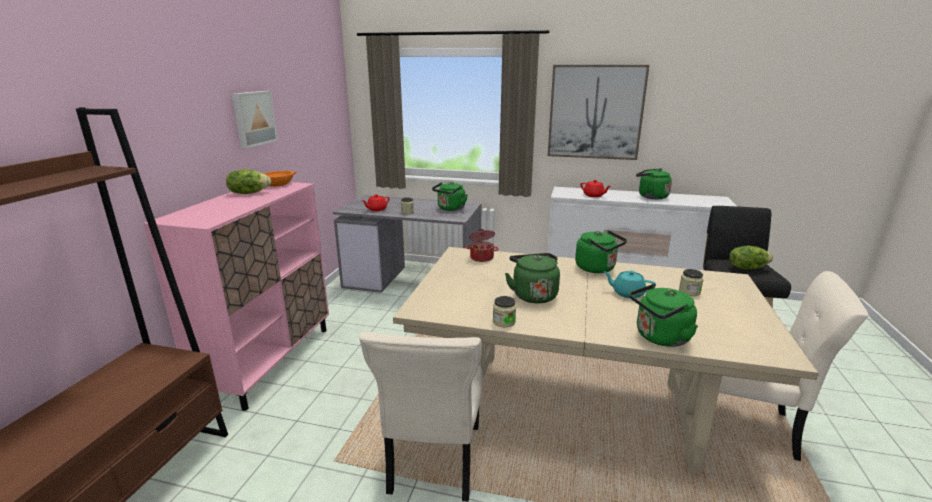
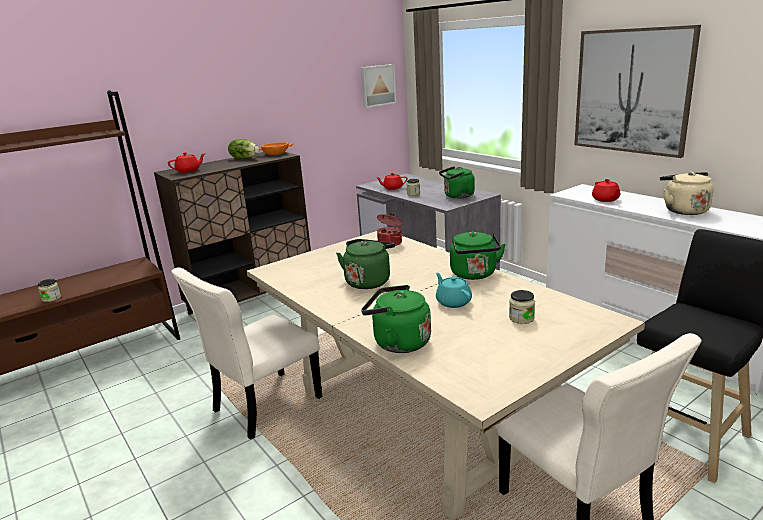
camera: 40 degrees right, 0 degrees up
(203, 215) = (188, 171): none -> red teapot
(253, 118) = (271, 96): picture -> picture (377, 85)
(269, 361) = (252, 301): pink cabinet -> brown cabinet
(504, 322) = (306, 294): jar -> jar (51, 298)
(650, 196) = (683, 210): green kettle -> beige kettle
(747, 268) = (699, 322): lettuce -> none

